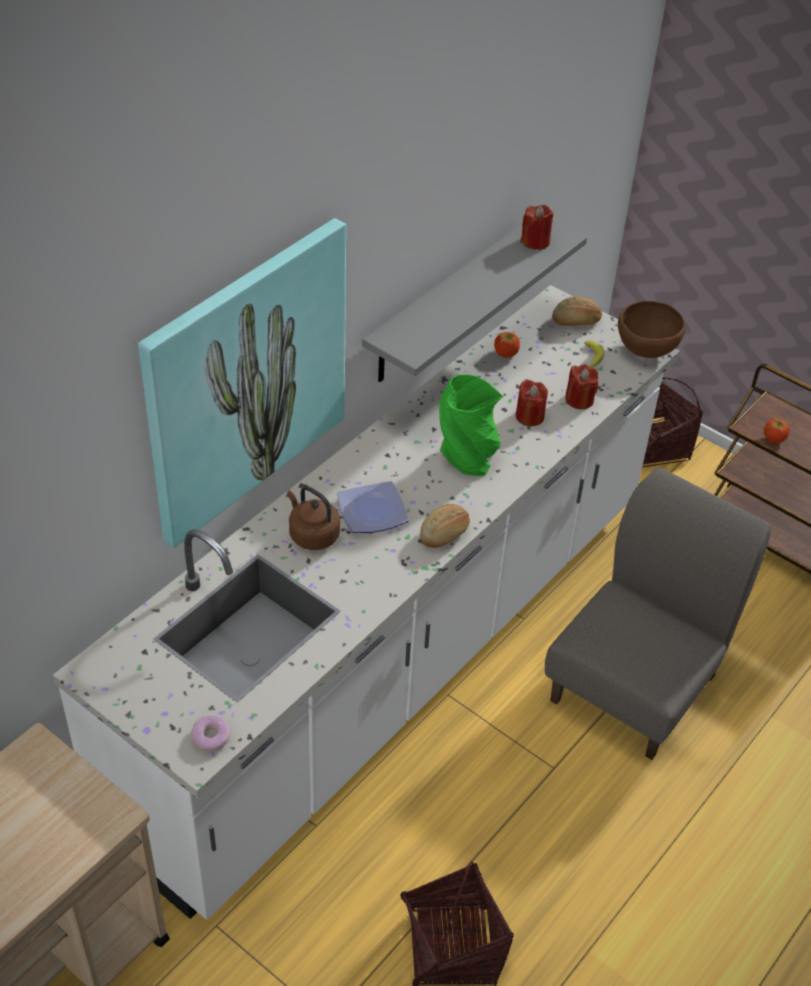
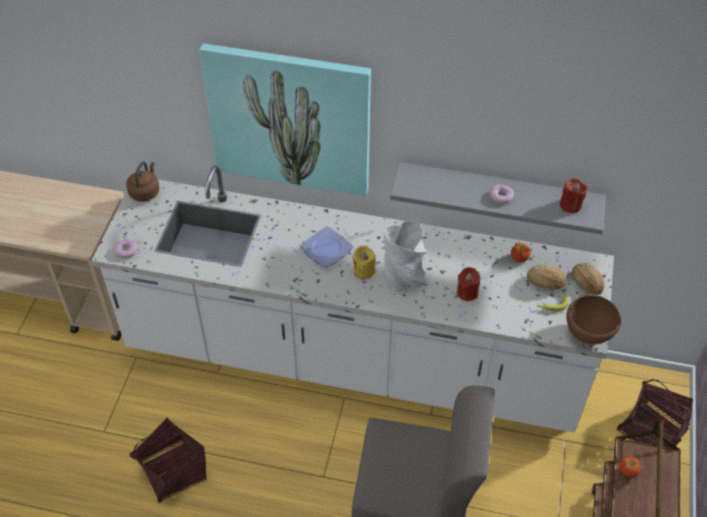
camera: 65 degrees right, 5 degrees up
(312, 534) = (290, 231): brown kettle -> brown kettle (145, 192)
(435, 491) = (364, 271): none -> yellow candle
(445, 534) = (331, 290): bread -> bread (545, 283)
(467, 458) = (403, 276): green vase -> grey vase
(485, 284) = (500, 197): none -> donut
(579, 400) = (505, 313): red candle -> none

